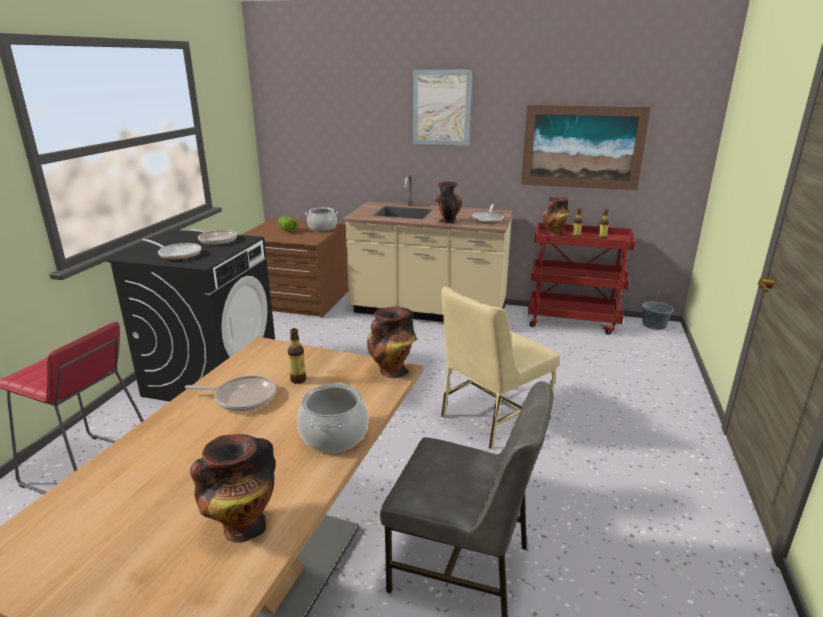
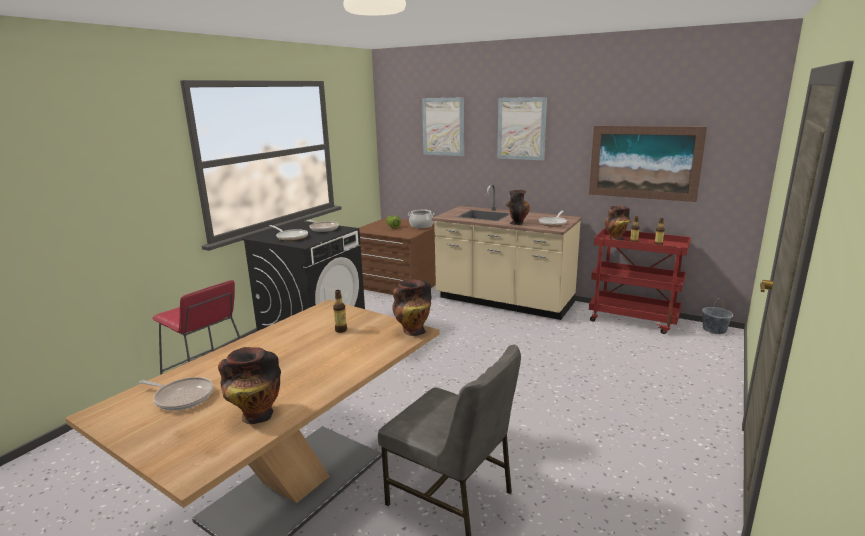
camera: 15 degrees right, 5 degrees down
(242, 397) = (296, 338): frying pan -> frying pan (182, 397)
(334, 435) = (346, 368): cooking pot -> none
(343, 104) = (443, 126): none -> picture
(492, 417) = (524, 390): beige chair -> none

